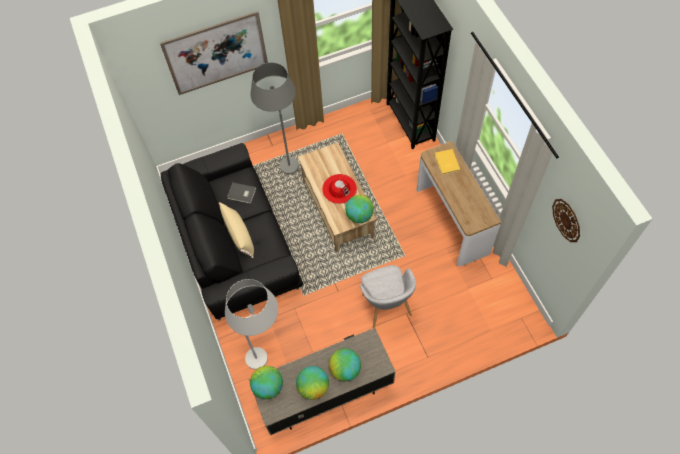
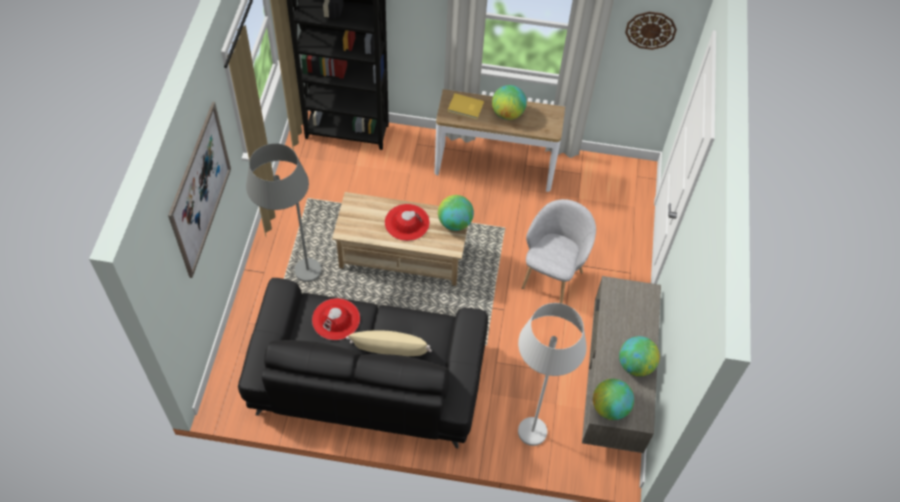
camera: 65 degrees left, 5 degrees down
(242, 194) = (336, 319): grey book -> red hat
(345, 369) = (632, 326): globe -> globe (507, 114)
(386, 307) = (552, 277): grey armchair -> grey armchair turned 75 degrees counterclockwise

